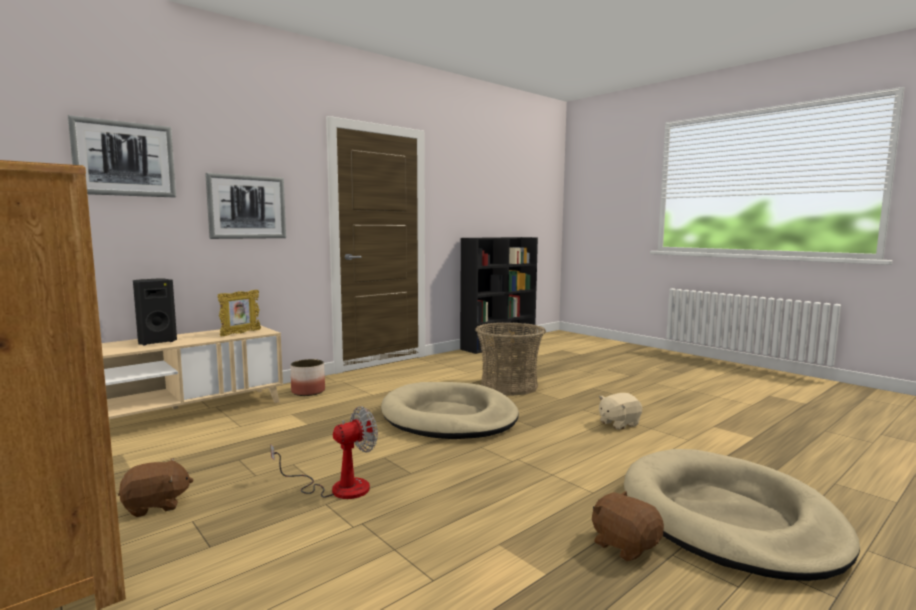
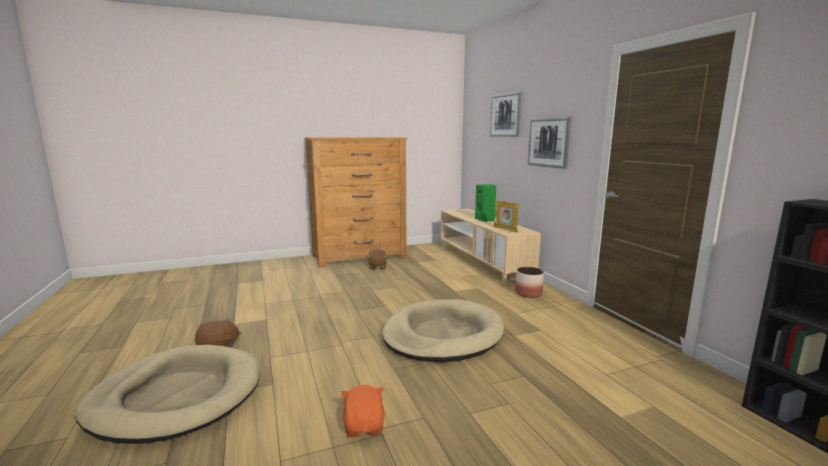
camera: 110 degrees right, 5 degrees up
(156, 342) = (485, 220): black speaker -> green speaker
(337, 487) = (359, 294): fan -> none
(509, 386) = (534, 389): basket -> none
(618, 423) = (364, 426): beige plush toy -> orange plush toy

